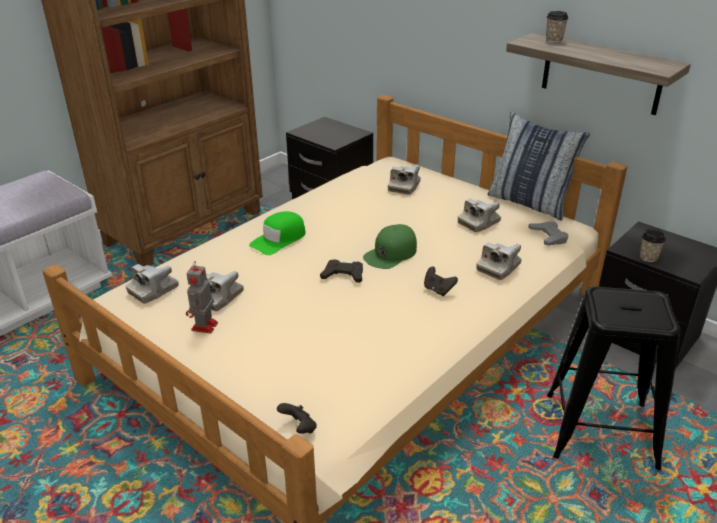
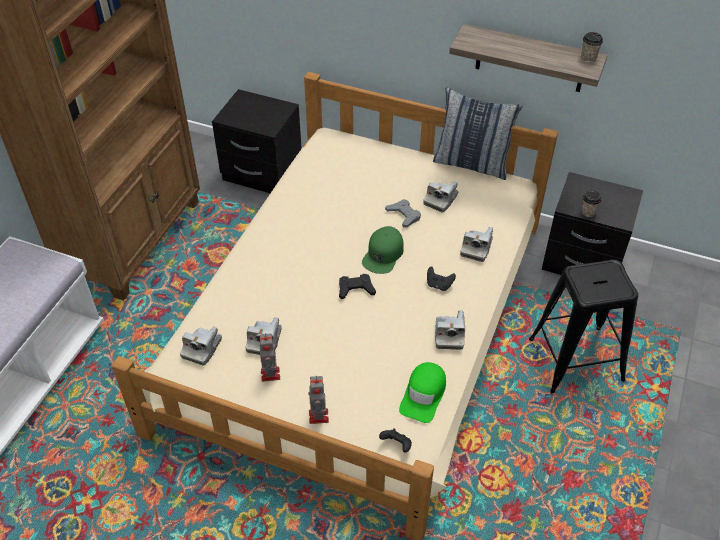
camera: 20 degrees left, 15 degrees up
(228, 377) = (318, 417): none -> toy robot
(279, 239) = (279, 262): green cap -> green cap (423, 395)
(404, 187) = (357, 169): camera -> camera (449, 335)
(548, 236) = (502, 203): grey game controller -> grey game controller (404, 215)
(554, 40) = (487, 35): cup -> cup (588, 58)

